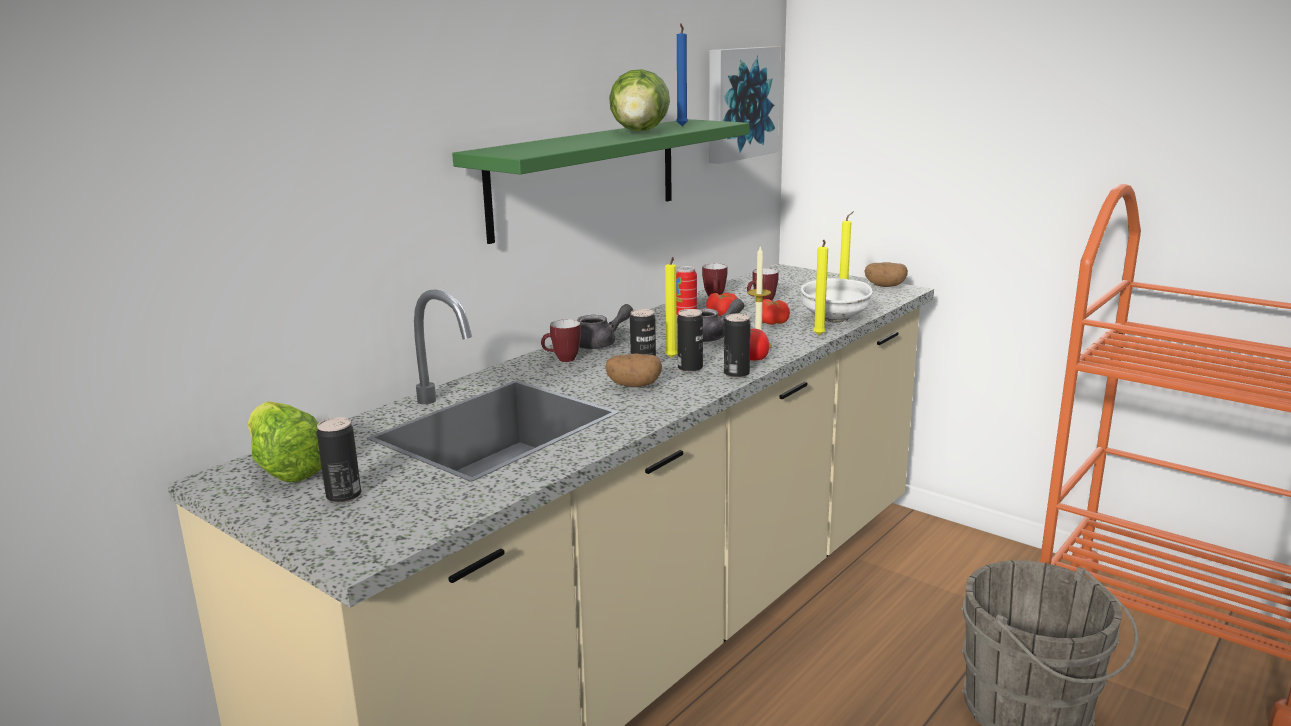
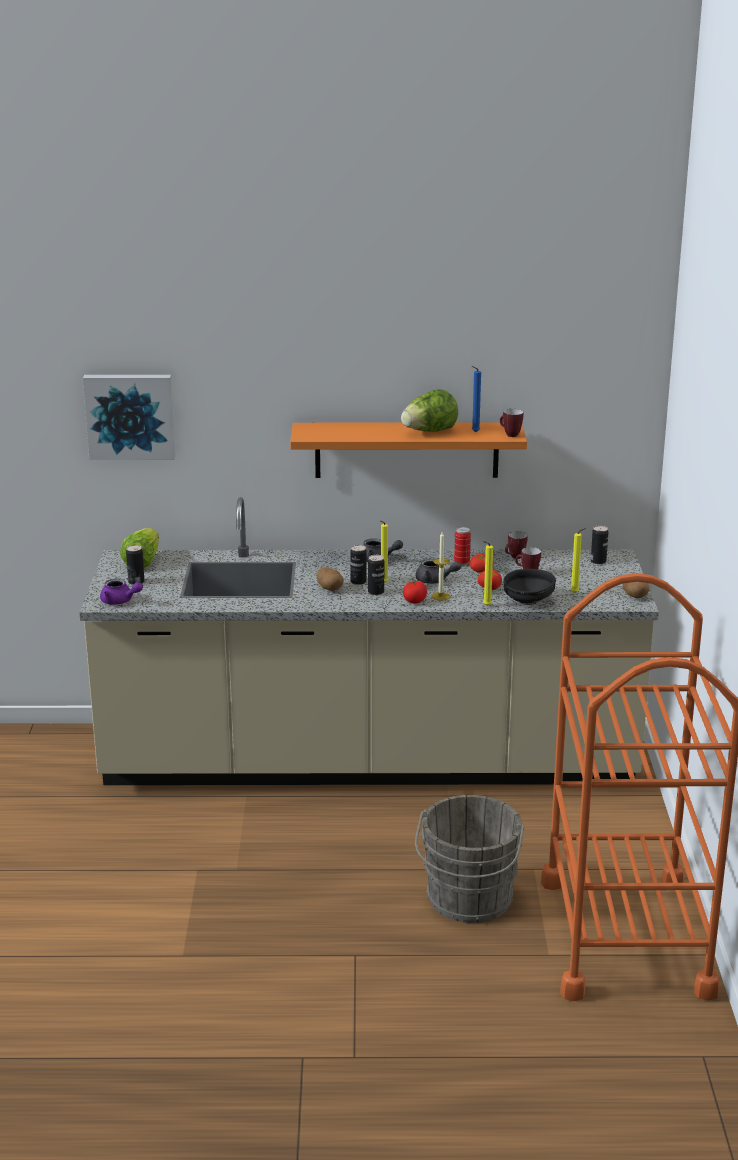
camera: 50 degrees right, 5 degrees up
(386, 533) = (120, 601): none -> purple teapot
(562, 360) = (339, 560): mug -> mug (509, 435)
(585, 177) = (406, 450): green shelf -> orange shelf
(736, 374) = (385, 605): can -> can (598, 561)
(740, 103) = (593, 416): picture -> picture (130, 416)
(834, 319) = (527, 601): white bowl -> black bowl

